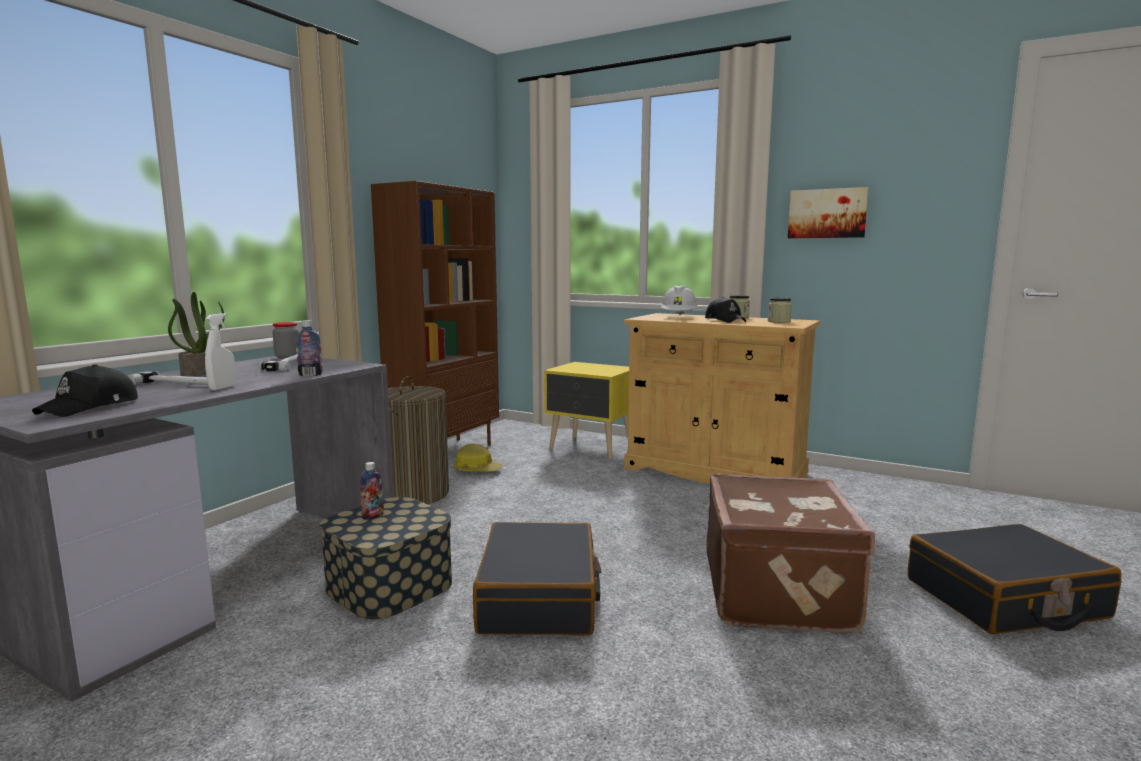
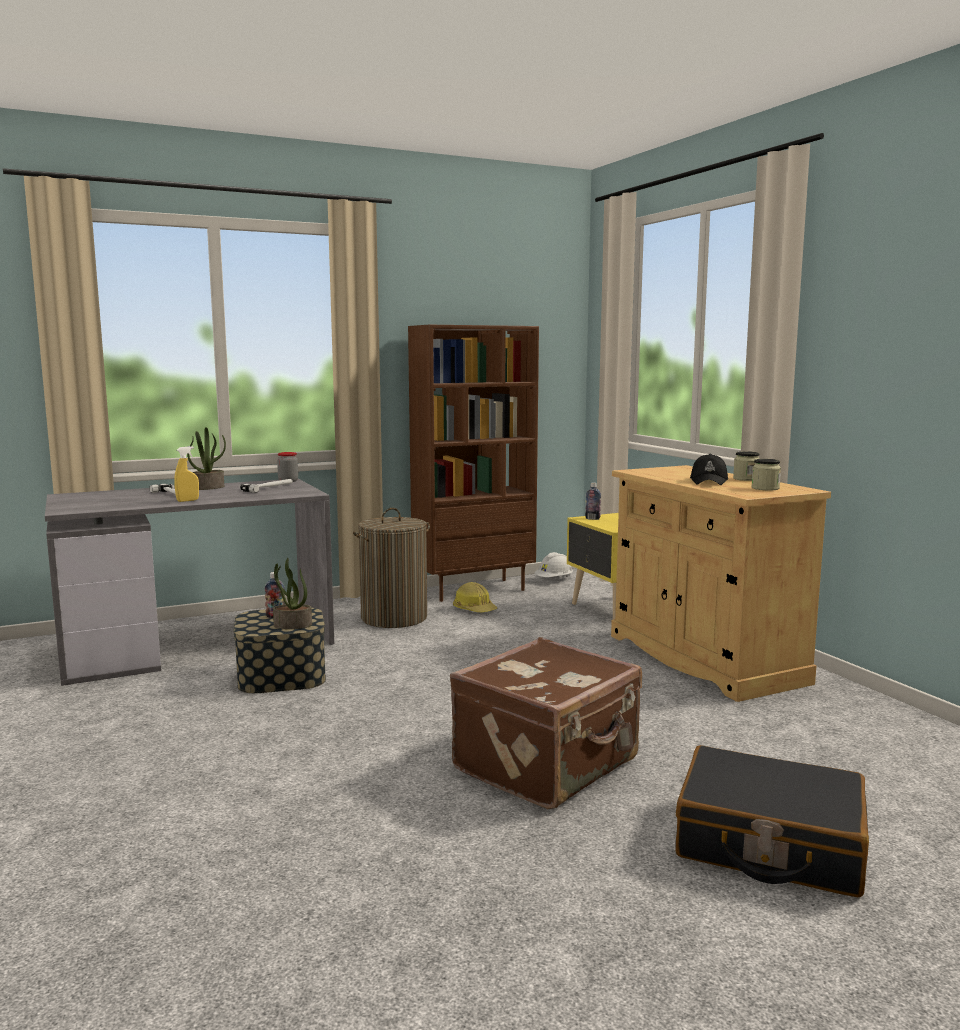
camera: 35 degrees right, 0 degrees up
(91, 407) = (101, 504): black cap -> none
(222, 388) = (187, 500): white spray bottle -> yellow spray bottle
(310, 375) = (258, 497): bottle -> bottle (592, 519)
(413, 521) = (292, 625): none -> potted plant
(539, 597) = (360, 711): black suitcase -> none
(679, 317) = (680, 472): white hard hat -> white hard hat (554, 580)
(827, 213) = (867, 354): picture -> none

